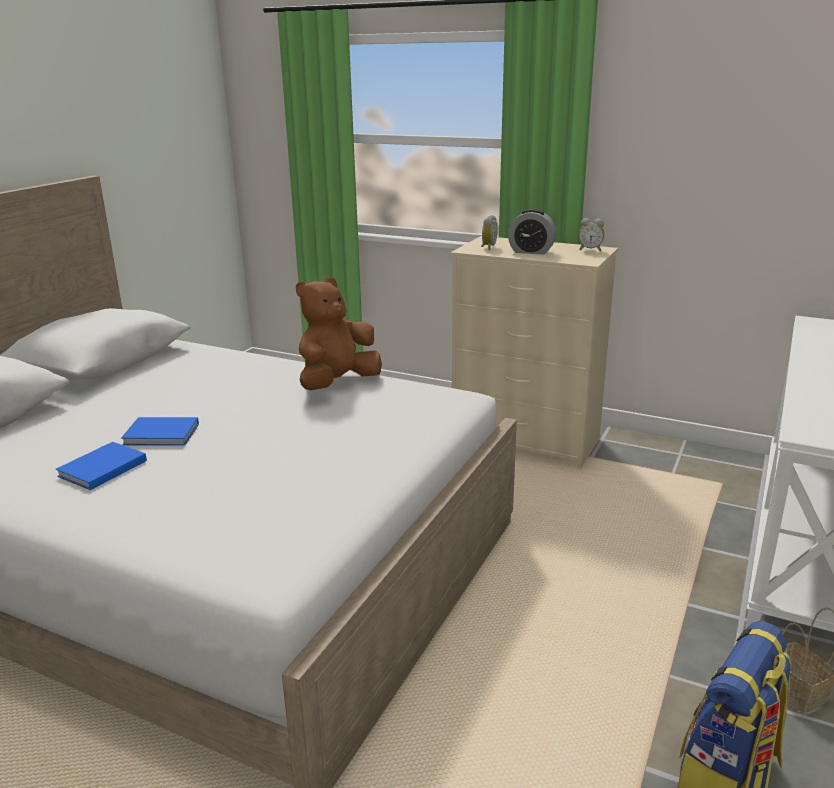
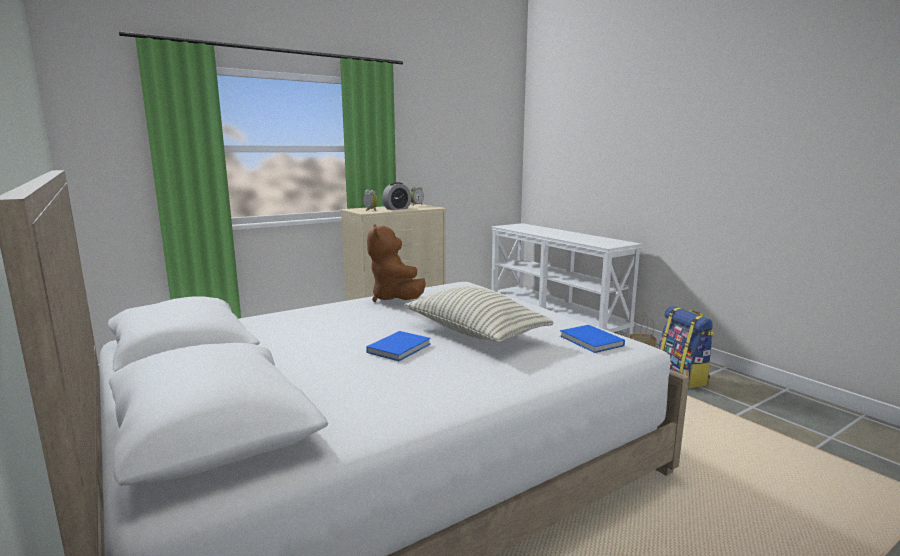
camera: 60 degrees left, 10 degrees down
(100, 469) = (433, 371): blue book -> blue book (591, 341)
(242, 458) = (474, 333): none -> pillow

